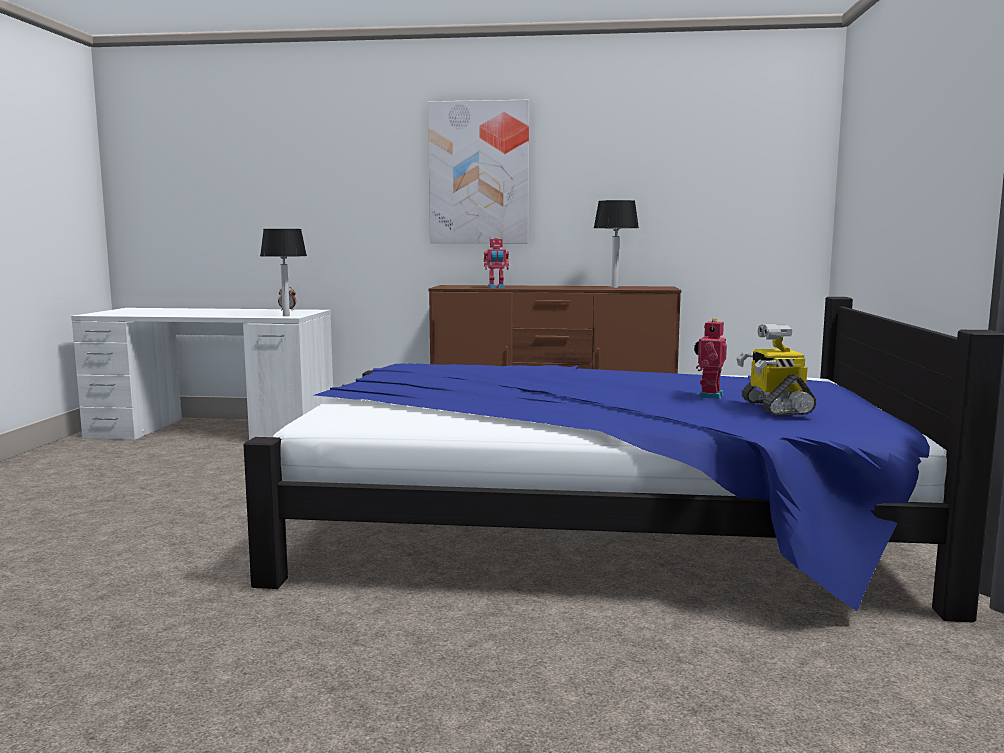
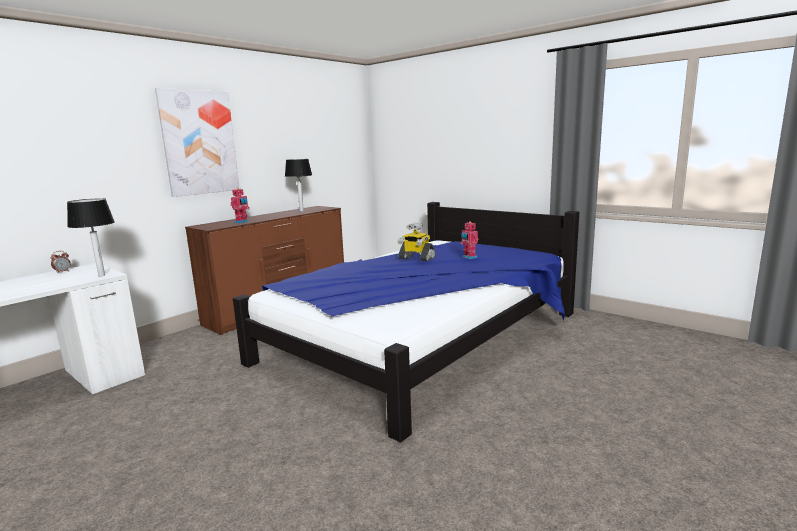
camera: 55 degrees left, 5 degrees up
(774, 407) = (502, 255): toy robot -> toy robot (416, 258)

